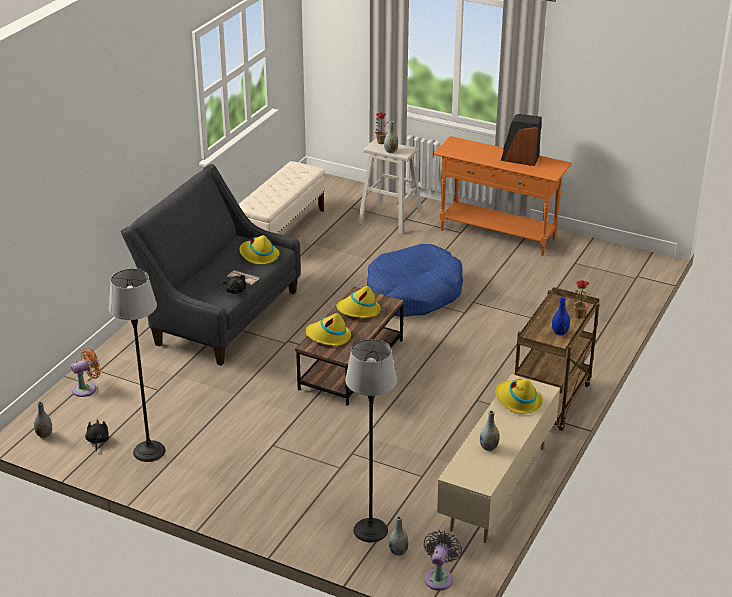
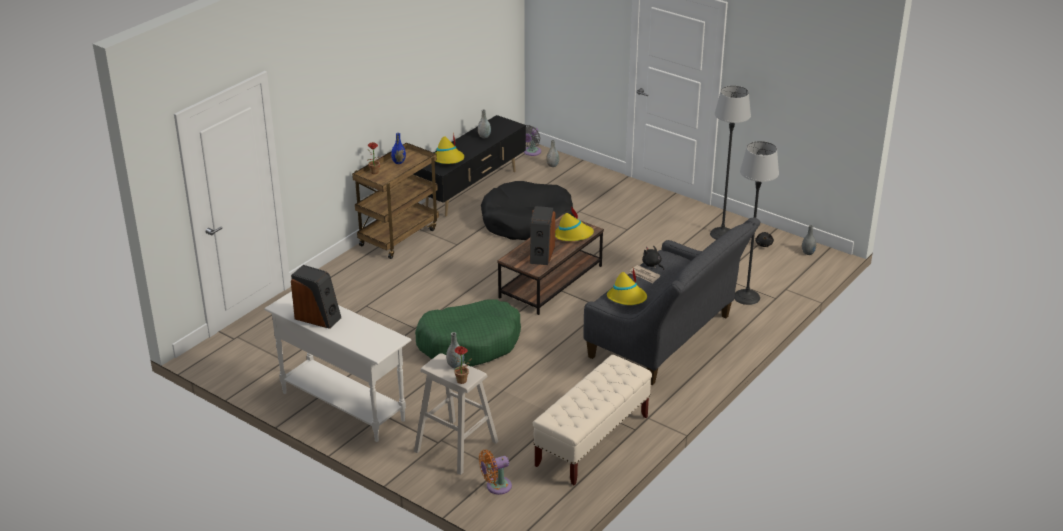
camera: 170 degrees left, 0 degrees up
(87, 388) = (783, 284): orange fan -> orange fan (496, 486)
(358, 310) = (541, 254): yellow hat -> speaker
(370, 530) = (567, 176): floor lamp -> floor lamp (747, 297)
(402, 441) = (528, 223): none -> black dog bed
(413, 293) = (470, 343): blue dog bed -> green dog bed
(497, 488) = (472, 190): beige tv stand -> black tv stand
(498, 235) = (343, 406): orange console table -> white console table

